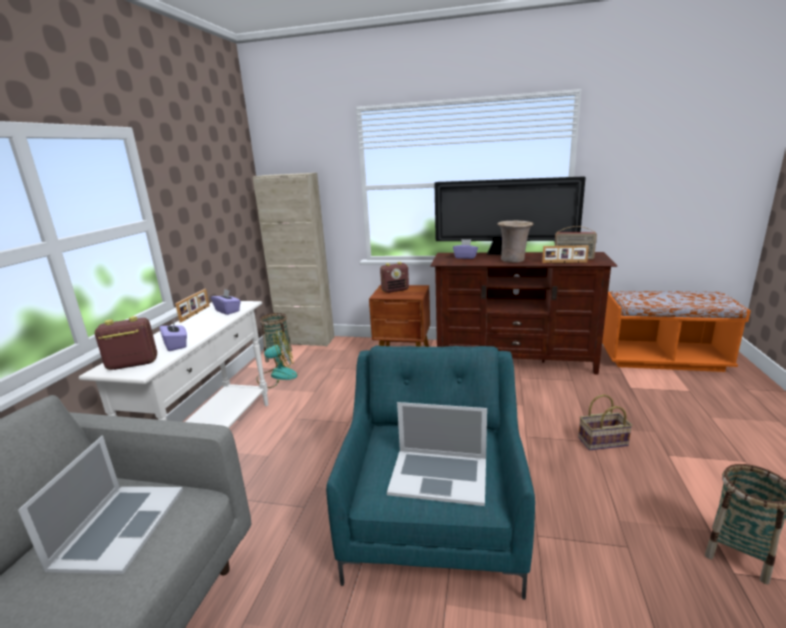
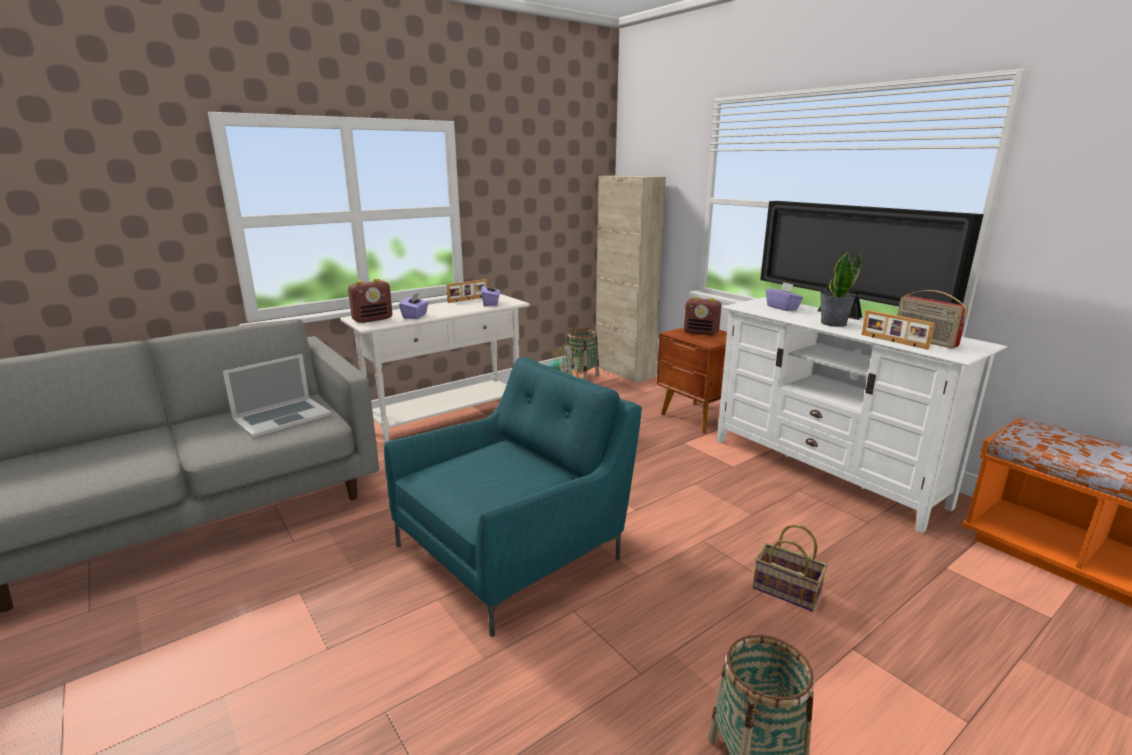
camera: 40 degrees right, 0 degrees up
(132, 364) = (373, 319): radio -> radio turned 120 degrees clockwise
(439, 475) = (479, 485): laptop -> none
(513, 260) = (833, 323): beige vase -> potted plant
(514, 360) = (824, 471): brown tv stand -> white tv stand

